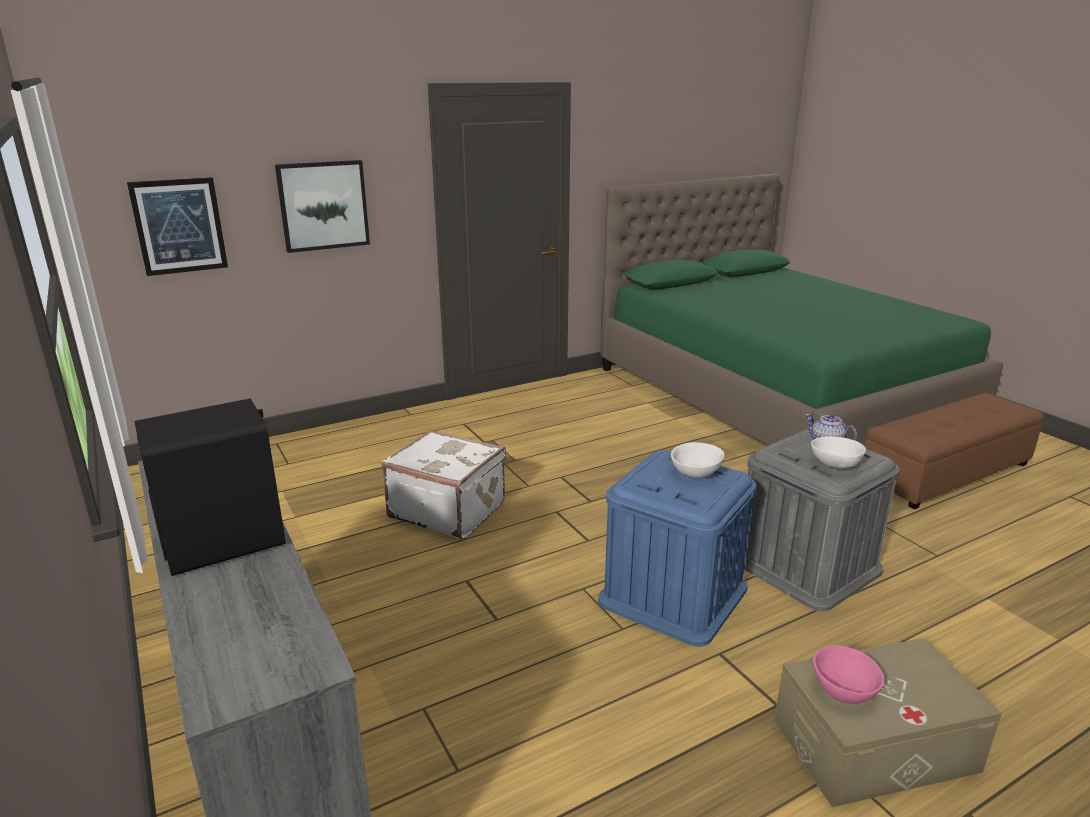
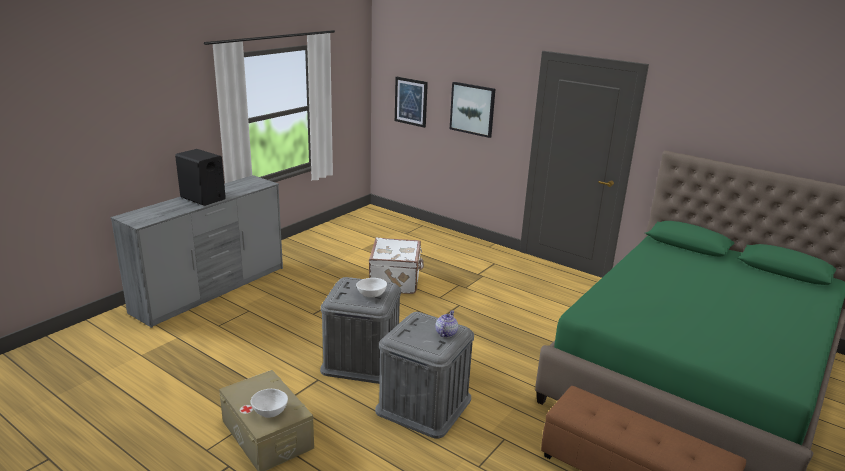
camera: 65 degrees right, 0 degrees up
(673, 594) = (362, 359): blue storage box -> grey storage box
(836, 464) = (415, 336): white bowl -> white bowl (269, 411)
(843, 690) = (257, 387): pink bowl -> none

